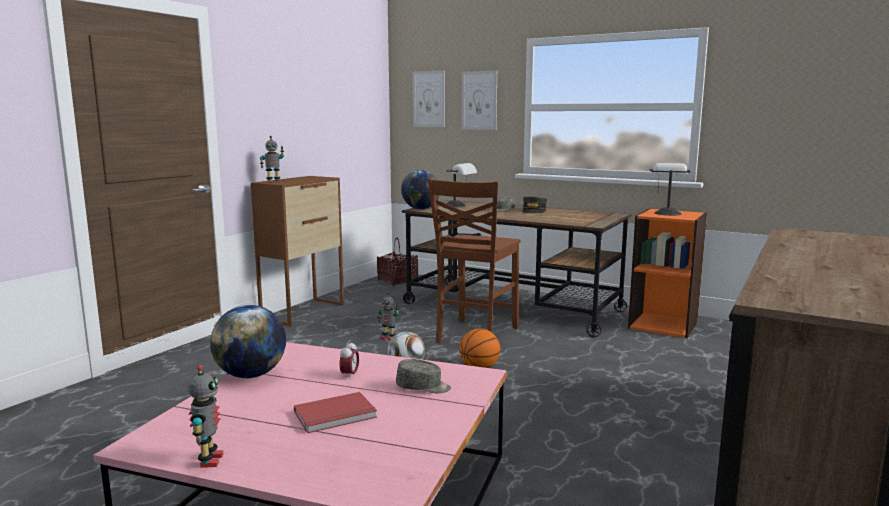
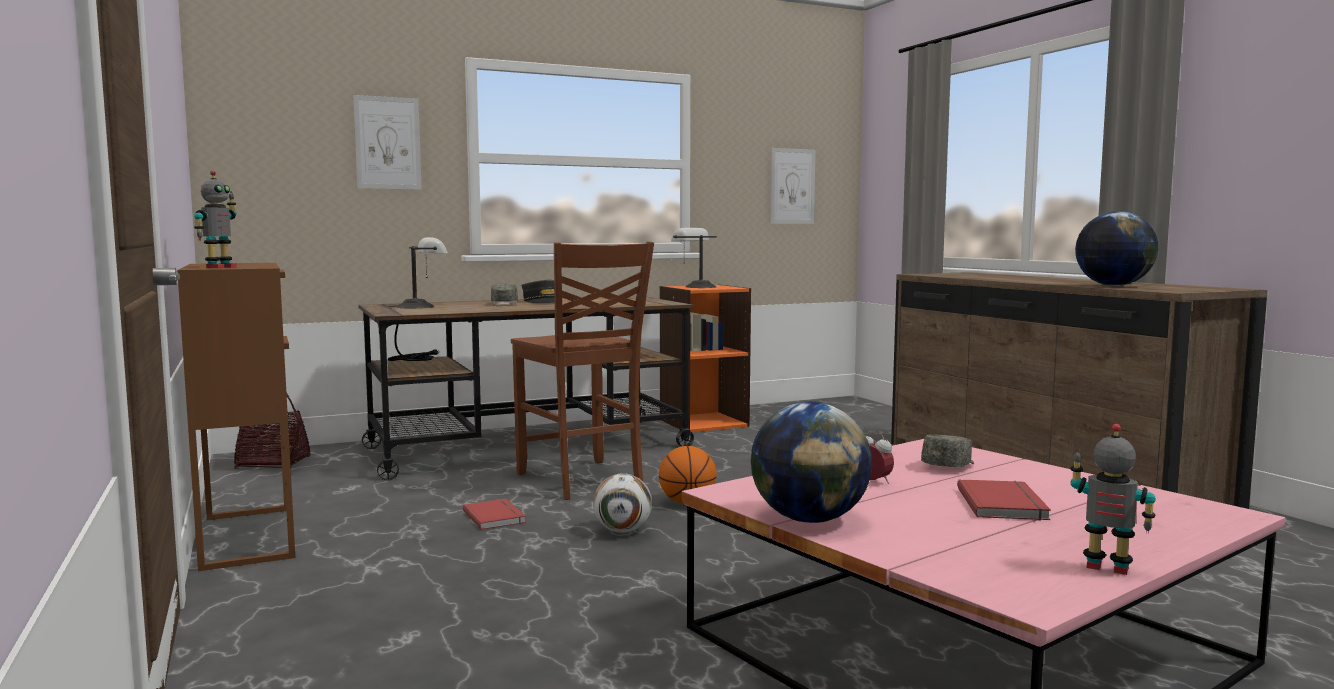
camera: 55 degrees left, 5 degrees down
(388, 338) = (496, 516): toy robot -> red book
(420, 209) = (393, 313): globe -> globe (1113, 286)
(429, 99) = (285, 135): picture -> picture (792, 186)

